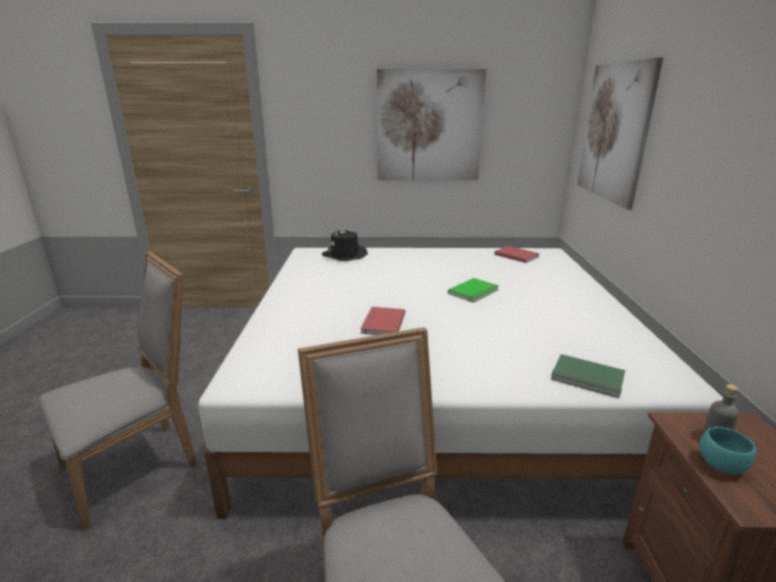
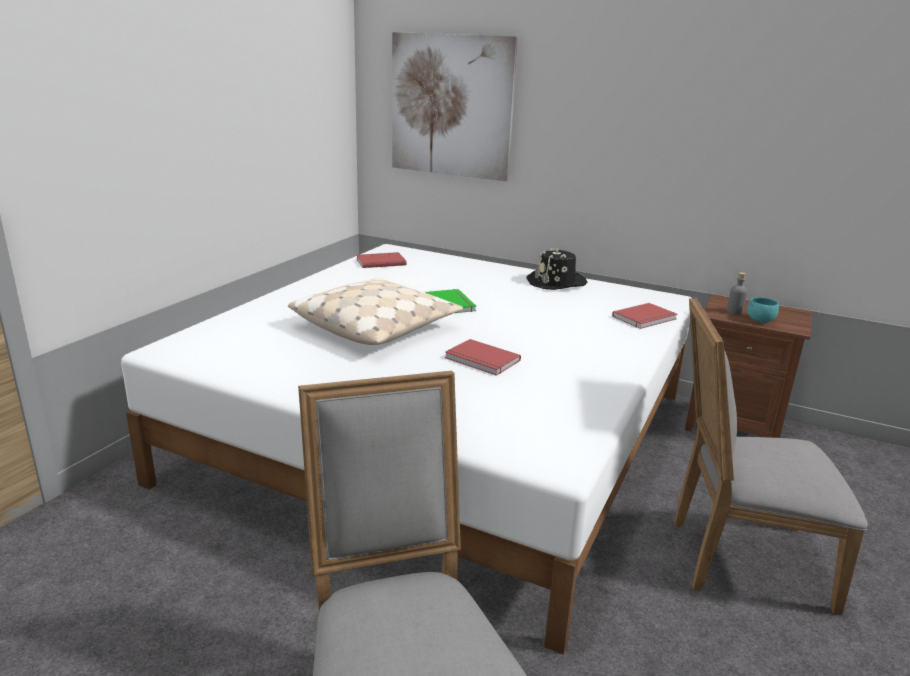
camera: 65 degrees left, 0 degrees up
(345, 255) = (232, 331): black hat -> black hat (556, 282)
(398, 282) = (377, 326): none -> beige pillow
(429, 126) = (233, 112): picture -> none
(587, 379) = (646, 318): green book -> red book

